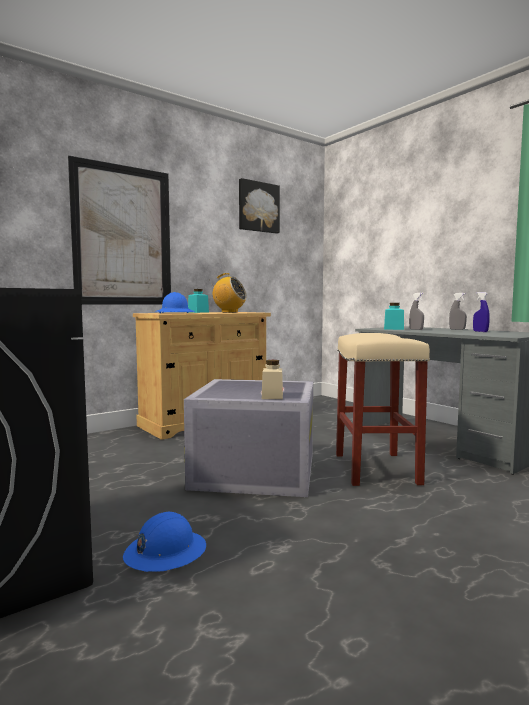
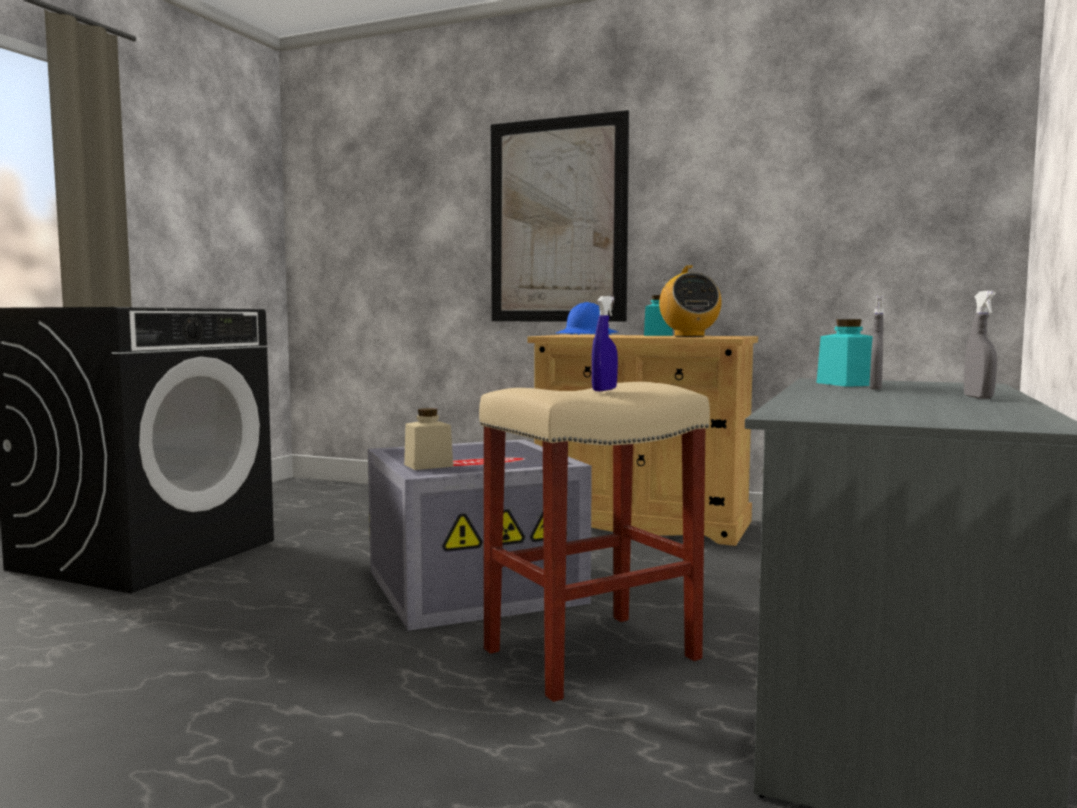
camera: 60 degrees right, 0 degrees up
(165, 552) = (203, 601): blue hard hat -> none
(258, 207) = (820, 125): picture -> none
(480, 331) = (929, 405): blue spray bottle -> blue spray bottle (604, 390)

